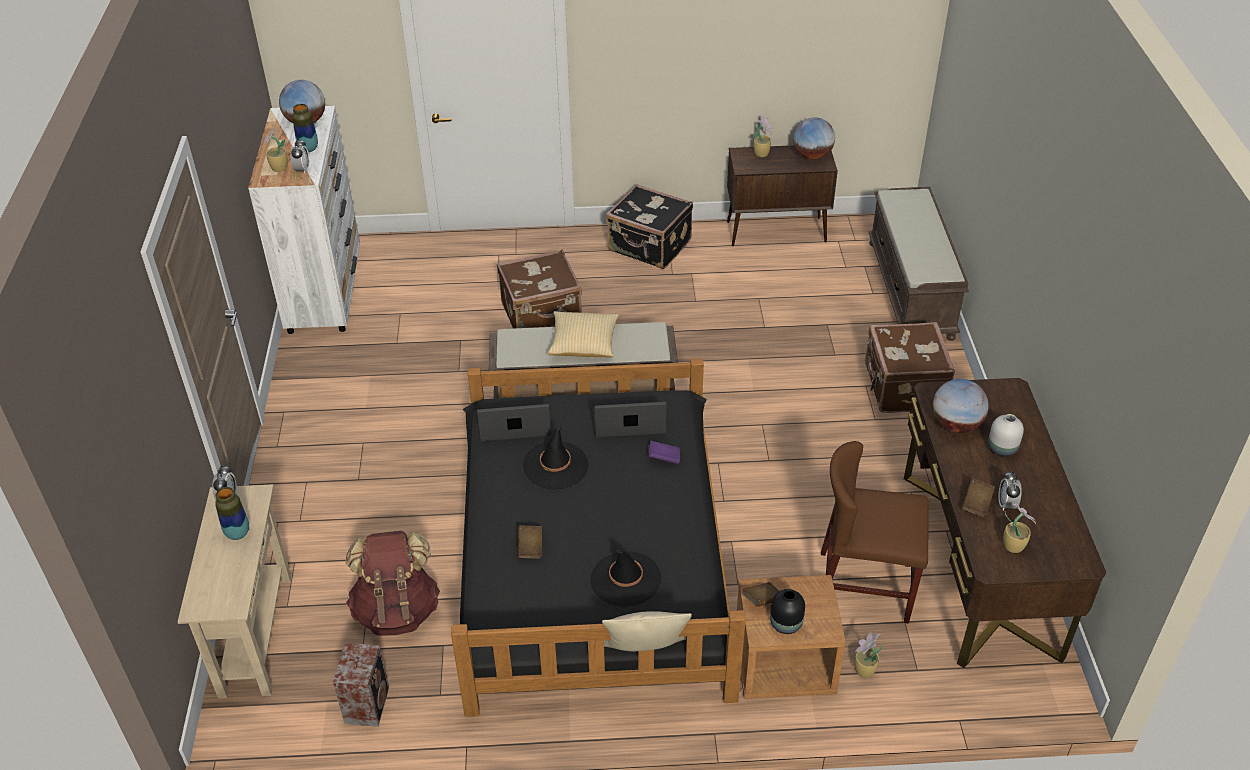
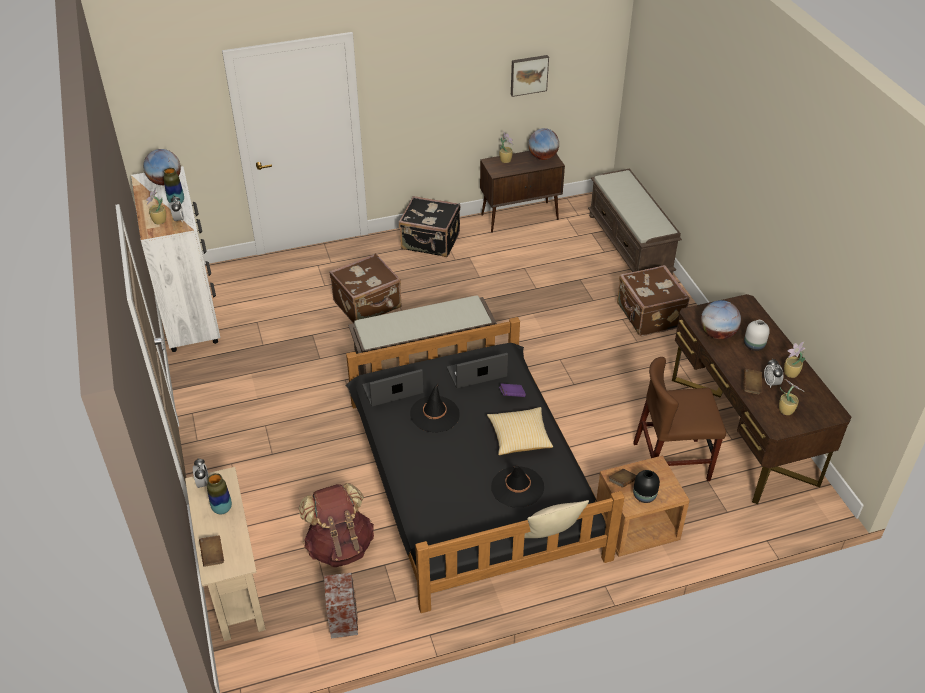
camera: 15 degrees left, 0 degrees up
(530, 547) = (439, 478): brown book -> brown book (213, 555)
(583, 344) = (423, 321): pillow -> pillow (519, 438)
(801, 43) = (528, 74): none -> picture
(863, 671) = (692, 520): potted plant -> potted plant (790, 374)

